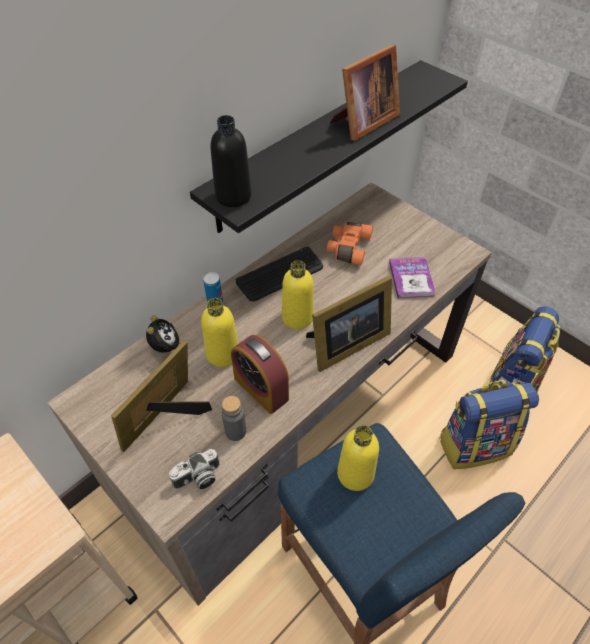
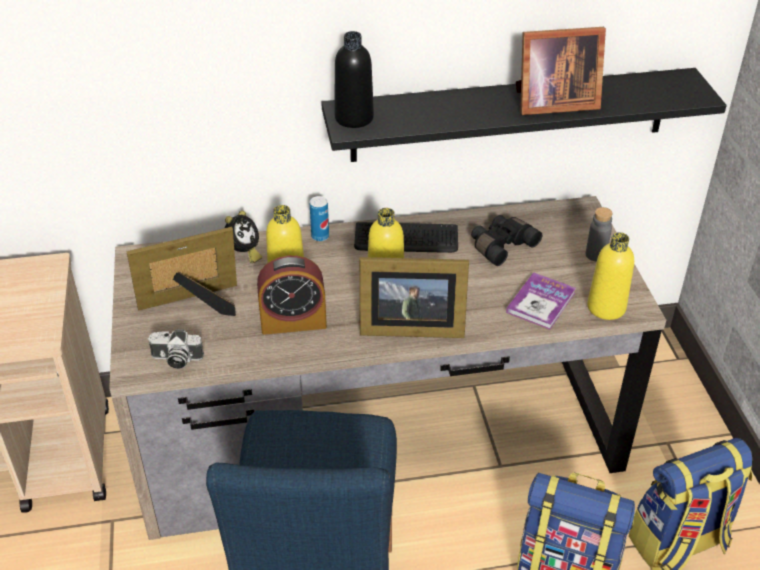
camera: 35 degrees right, 10 degrees down
(235, 431) = (239, 342): grey bottle -> grey bottle (595, 255)
(261, 388) = (293, 322): alarm clock -> alarm clock turned 90 degrees counterclockwise
(348, 248) = (501, 245): orange binoculars -> black binoculars
(355, 474) = (320, 440): yellow bottle -> yellow bottle (606, 307)

